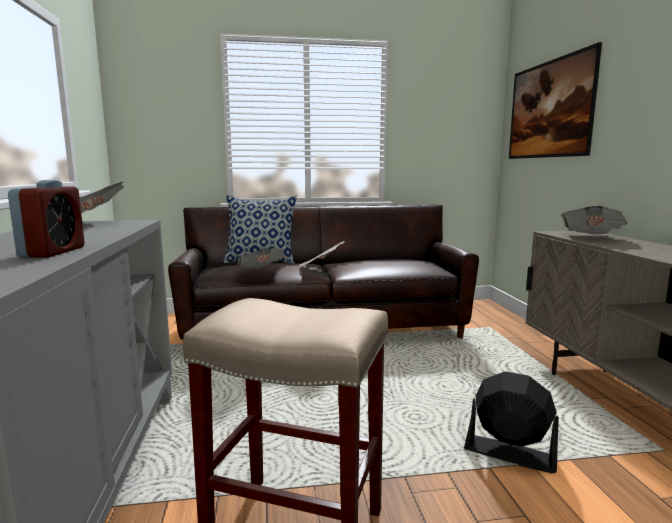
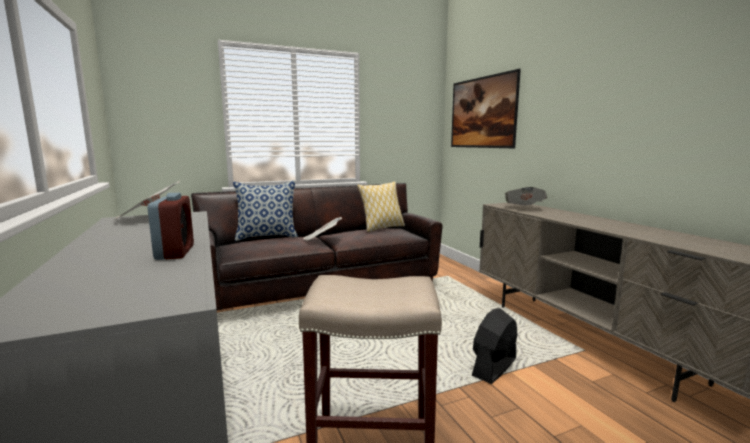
camera: 15 degrees left, 0 degrees up
(261, 272) = (275, 247): newspaper -> none
(402, 259) = (382, 228): none -> pillow
(509, 453) = (494, 367): black fan -> black fan turned 60 degrees counterclockwise

